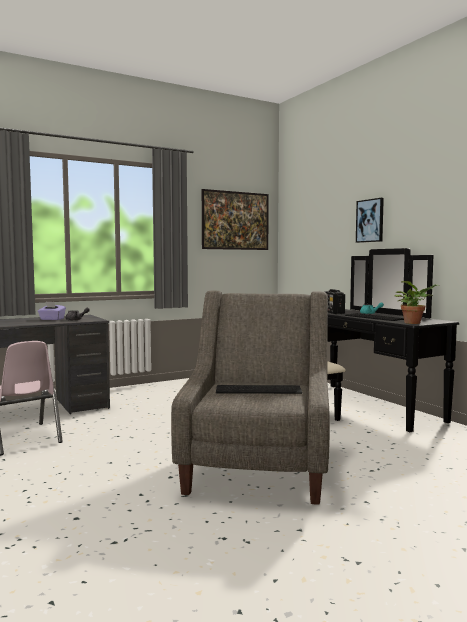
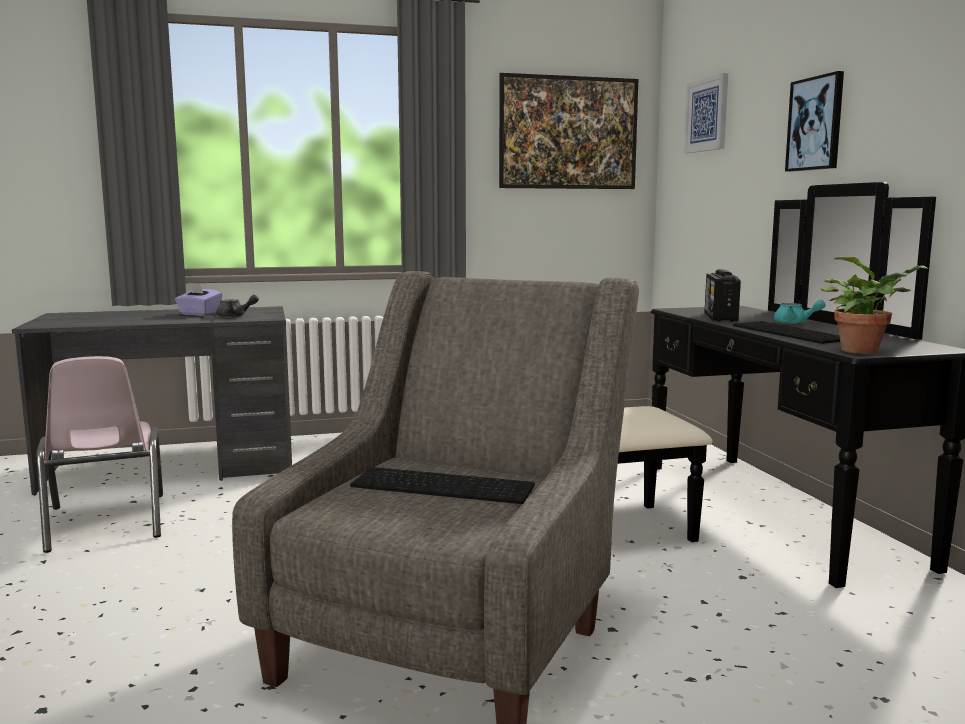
camera: 15 degrees right, 5 degrees up
(308, 214) = (707, 115): none -> picture

